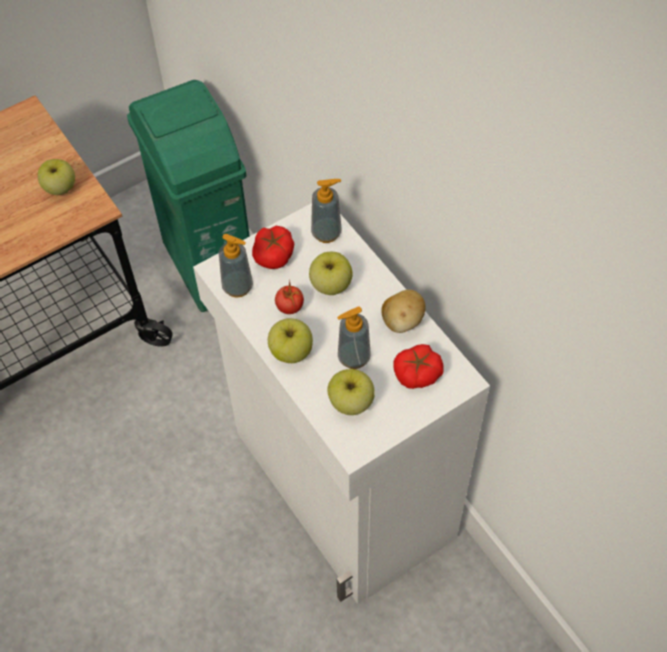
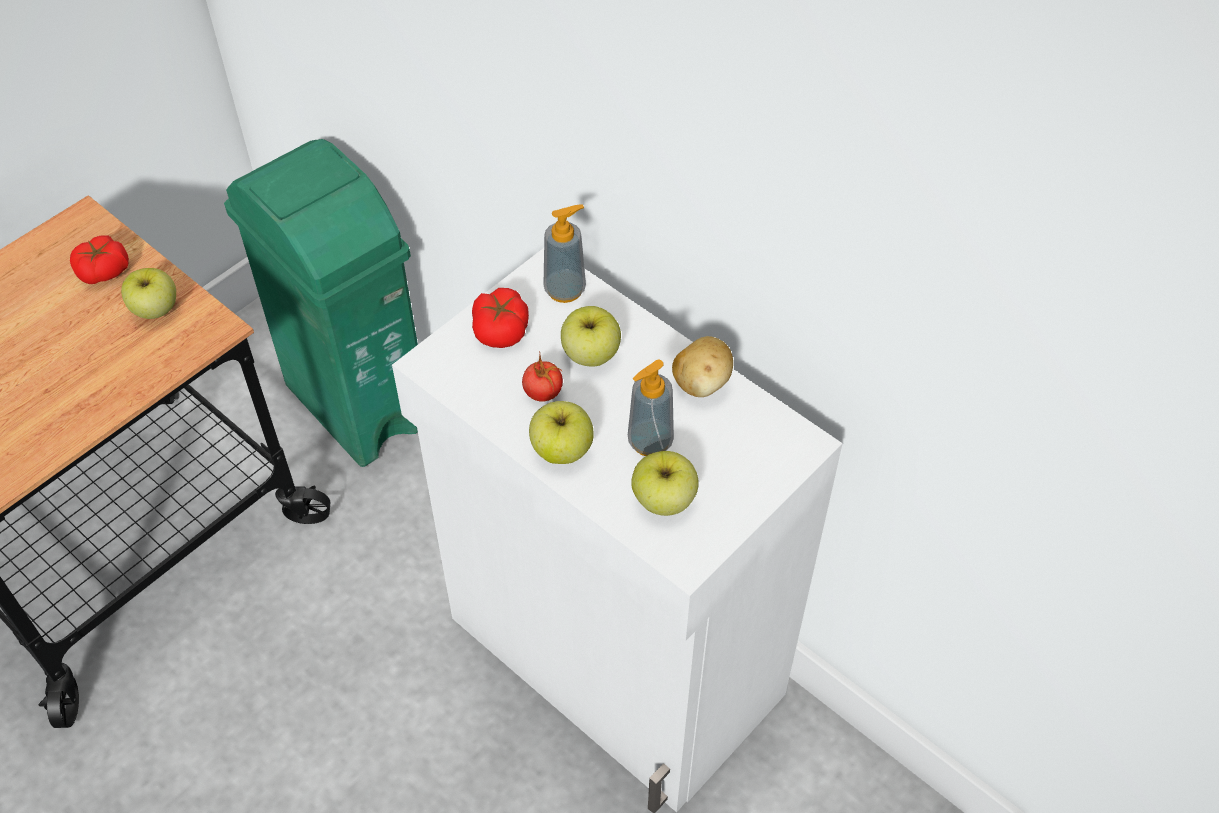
camera: 15 degrees left, 5 degrees down
(238, 287) = (463, 379): soap dispenser -> none
(417, 374) = (742, 446): tomato -> tomato (104, 271)

